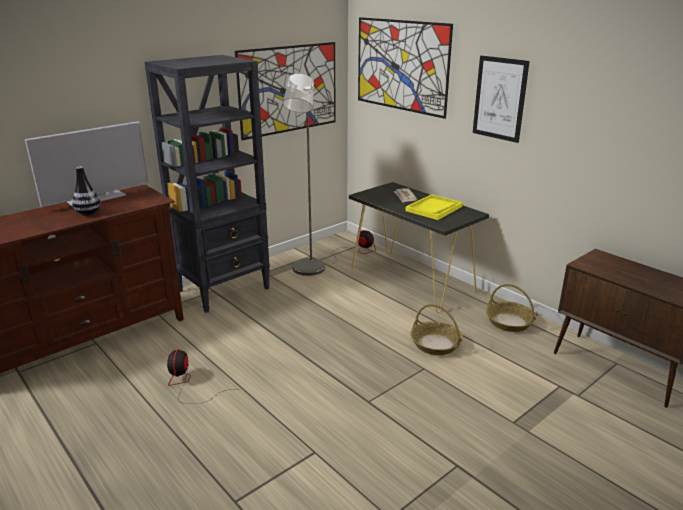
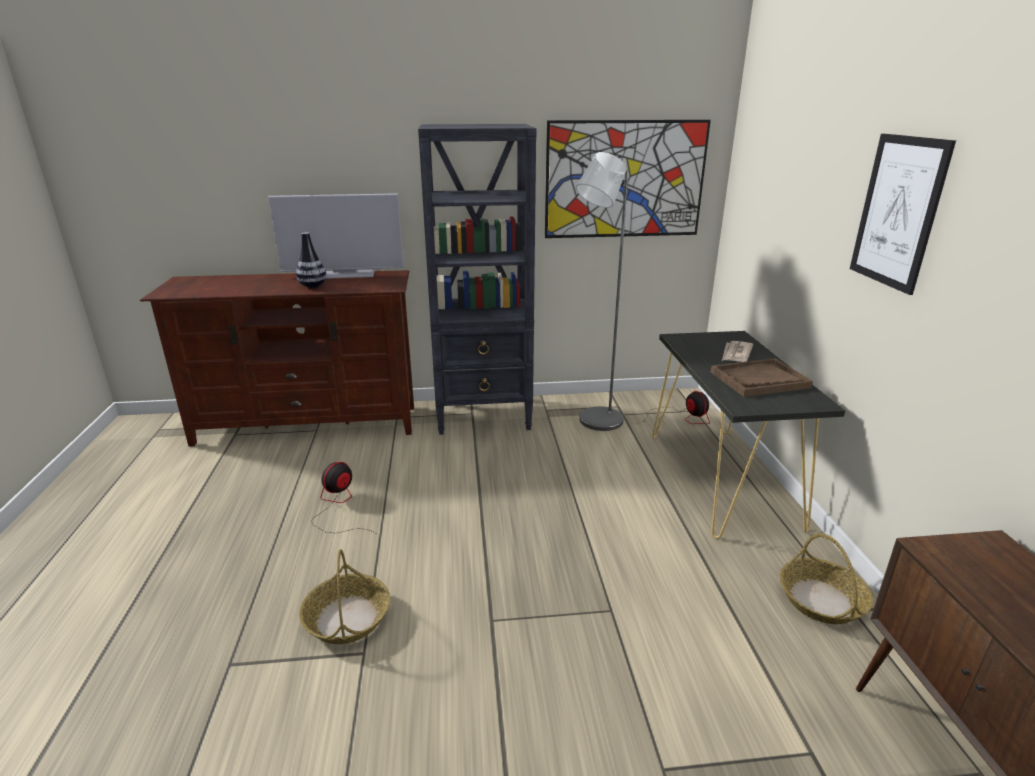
camera: 35 degrees right, 0 degrees up
(401, 65) = (783, 154): picture -> none
(434, 208) = (759, 380): yellow tray -> brown tray
(436, 344) = (665, 583): basket -> basket (347, 618)

